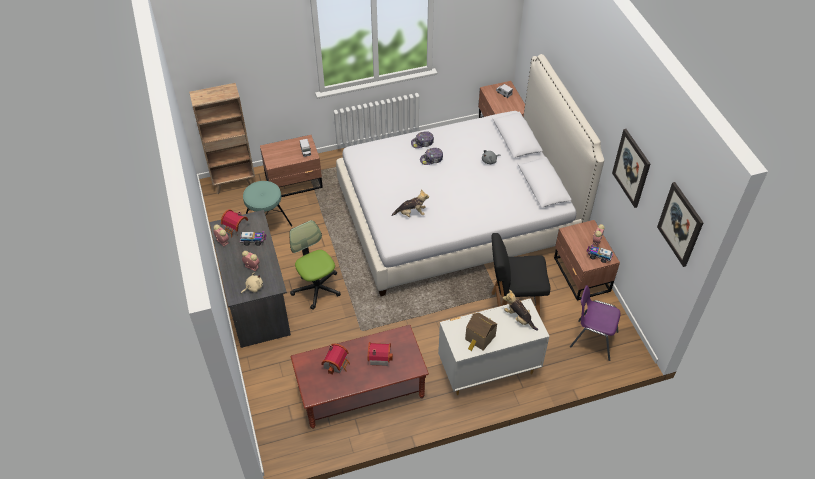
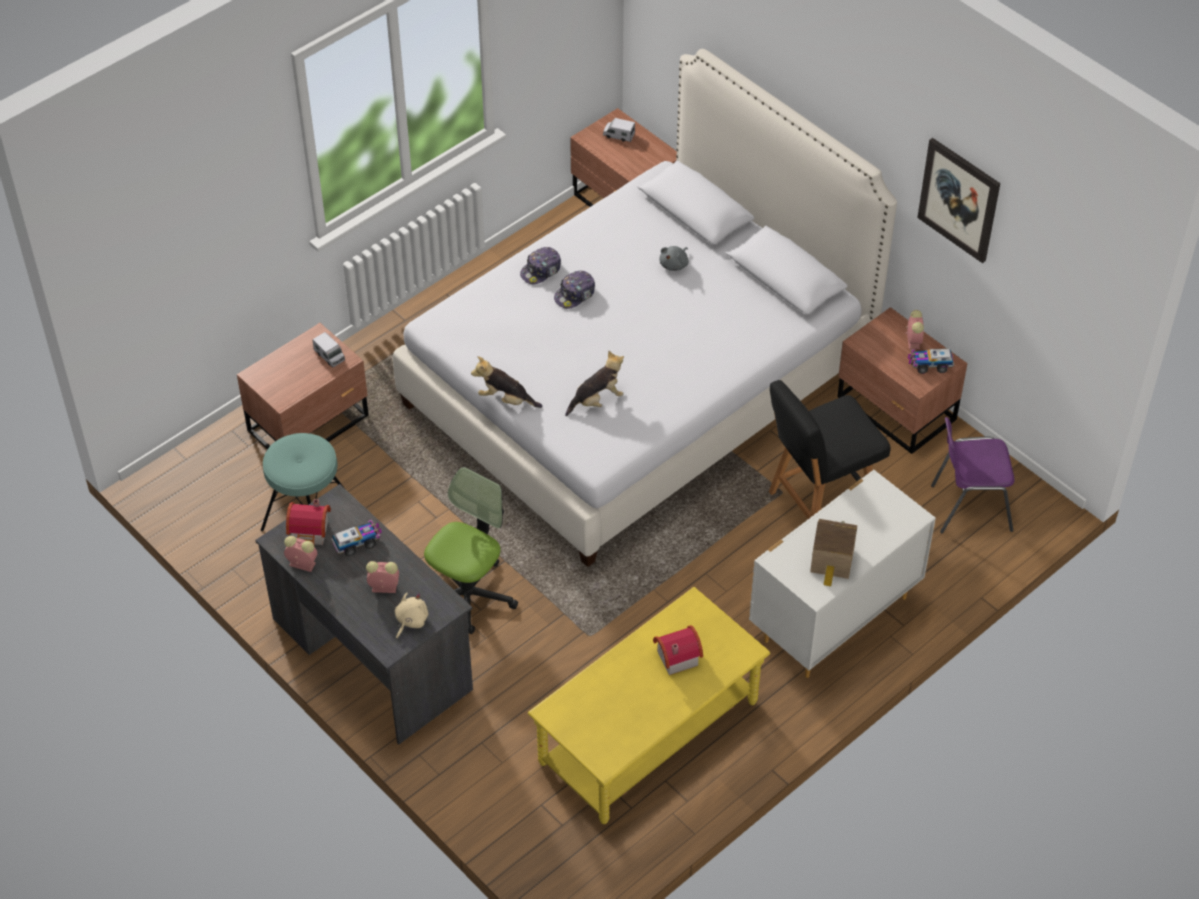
camera: 25 degrees left, 0 degrees up
(234, 182) = (195, 462): brown bookcase -> none
(316, 288) = (468, 594): office chair -> office chair turned 90 degrees clockwise
(337, 363) = (614, 694): toy house -> none
(361, 390) = (649, 732): brown coffee table -> yellow coffee table
(519, 318) = (874, 507): plush toy -> plush toy (506, 399)
(680, 224) = (1086, 264): picture -> none

